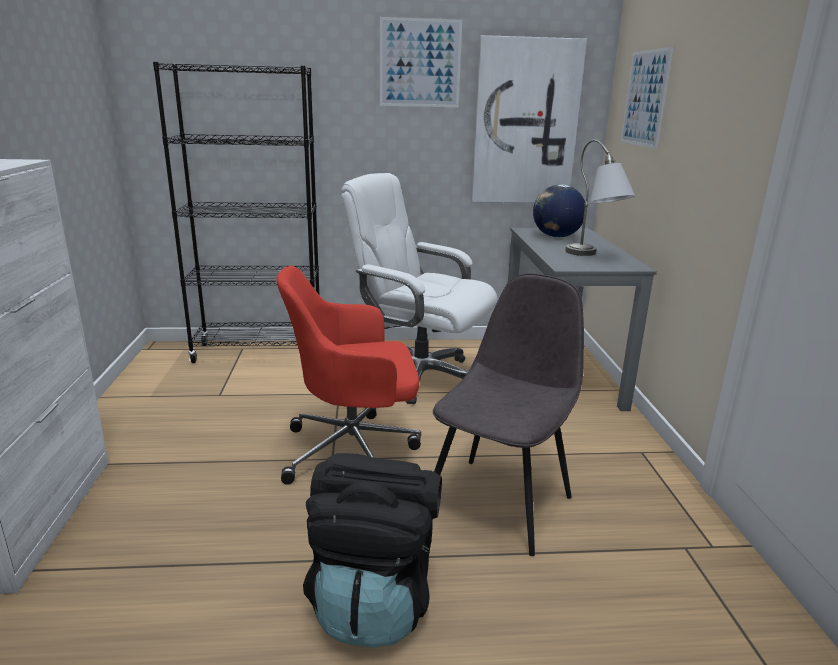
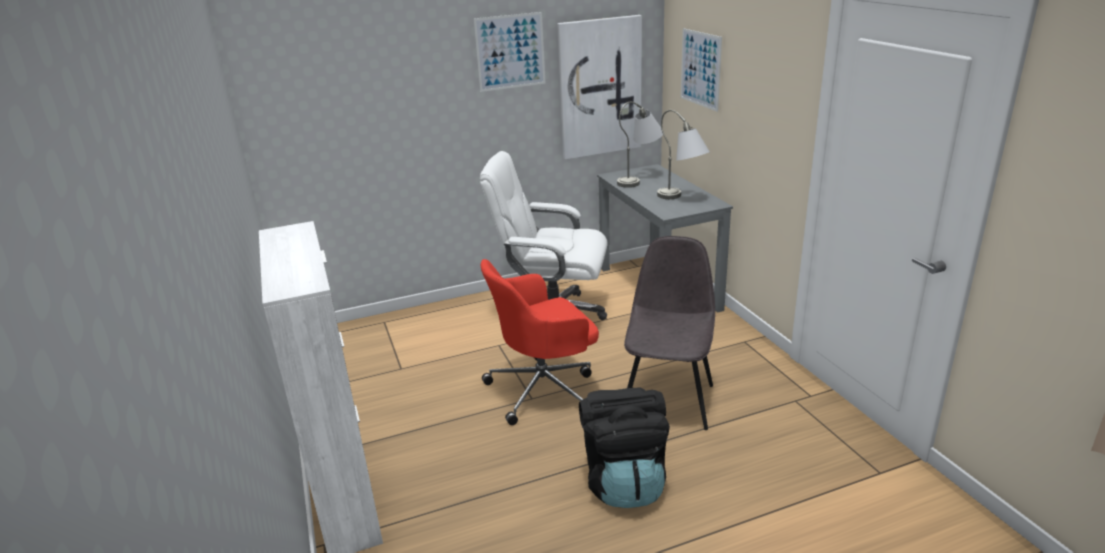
camera: 15 degrees left, 5 degrees up
(259, 353) = (403, 323): black bookcase -> none
(556, 237) = (640, 180): globe -> grey table lamp

